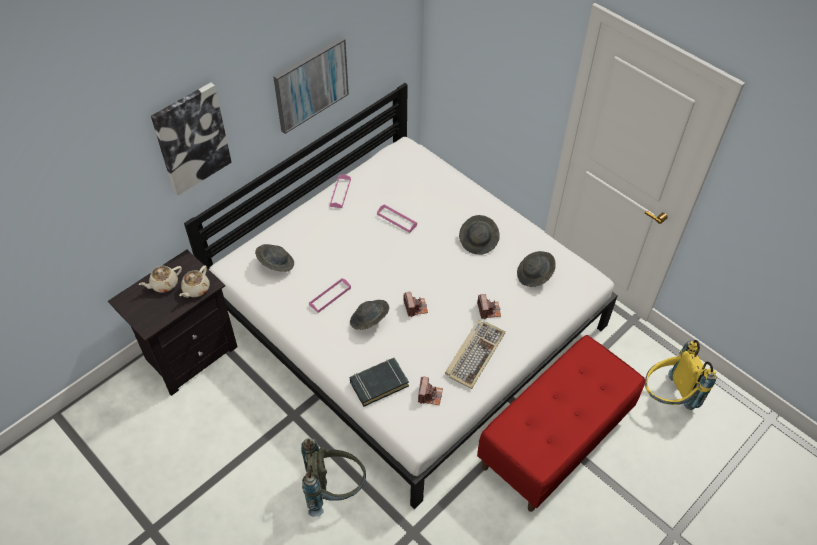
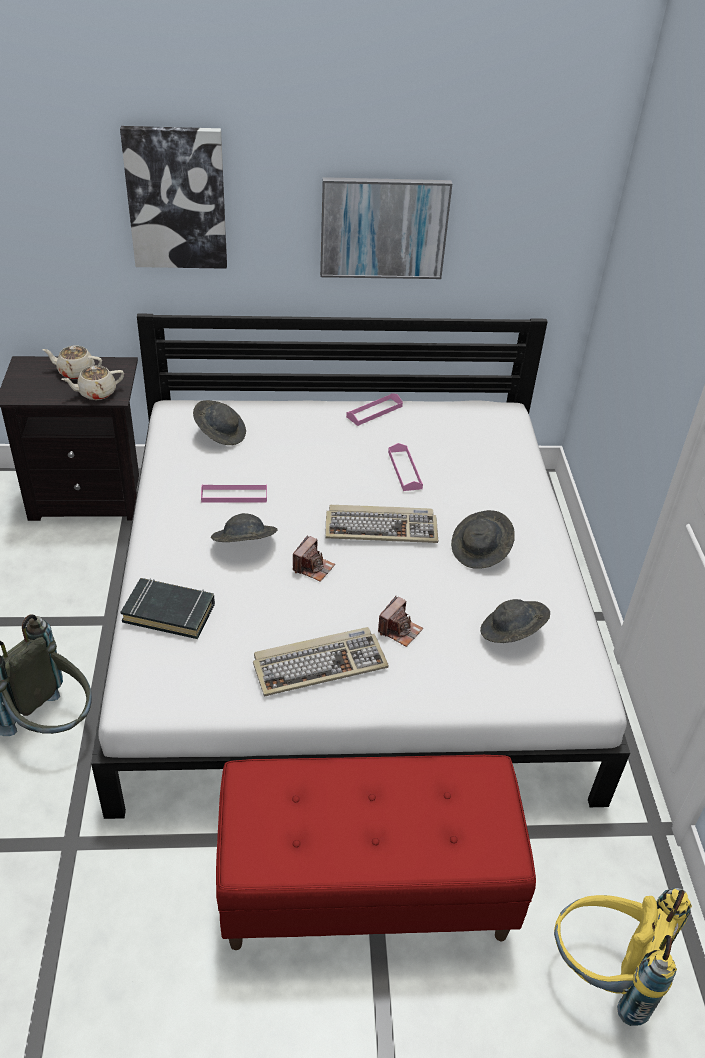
camera: 40 degrees right, 10 degrees down
(422, 261) = (381, 527): none -> keyboard
(429, 395) = (208, 666): camera -> none

